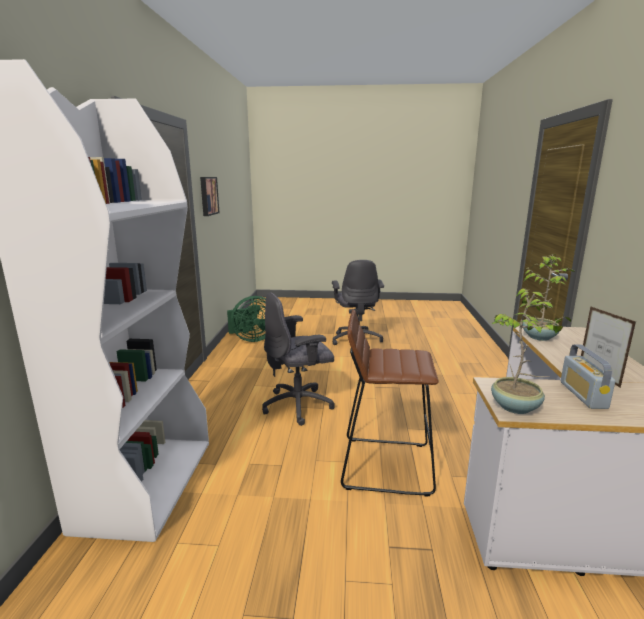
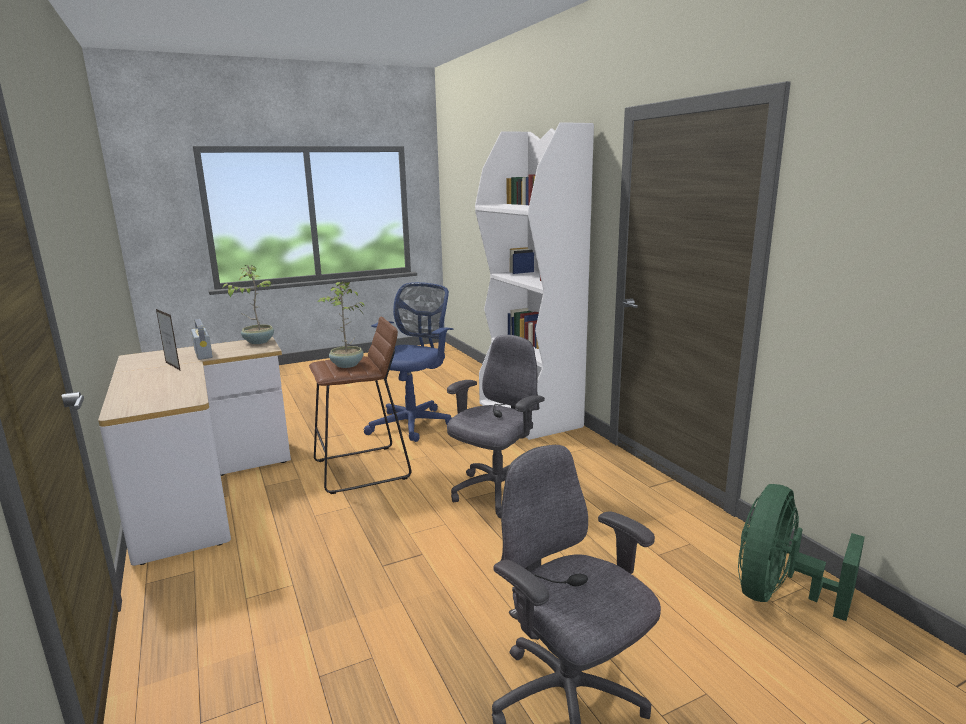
camera: 150 degrees right, 0 degrees up
(208, 195) = (857, 236): picture -> none
(283, 530) = (414, 423): none -> blue office chair
(539, 337) = (186, 393): potted plant -> potted plant (346, 365)

